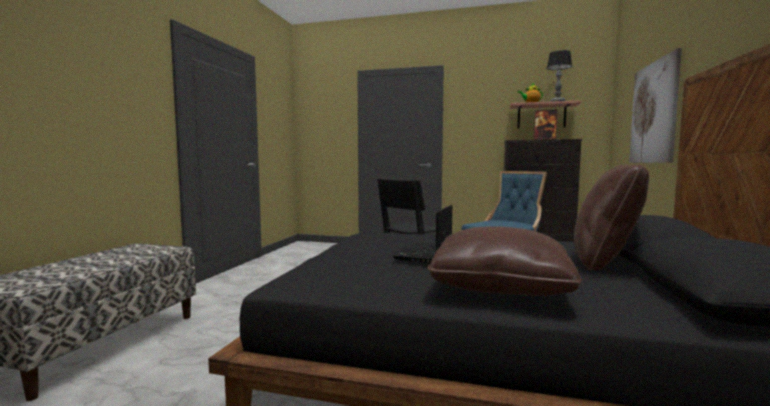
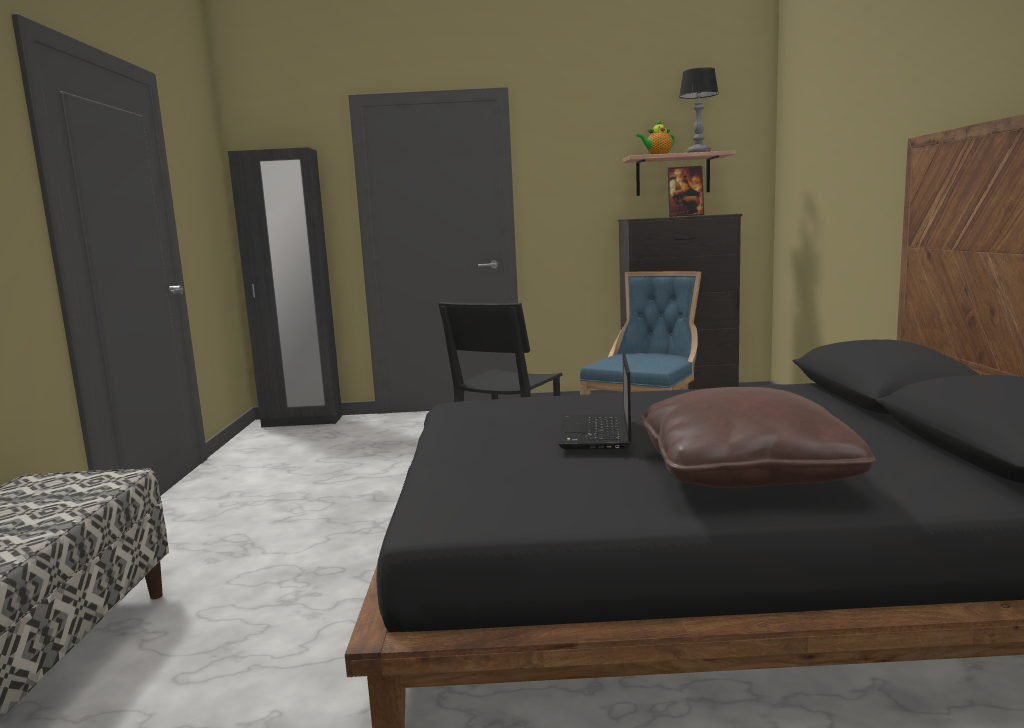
camera: 15 degrees left, 5 degrees up
(319, 244) = (302, 421): none -> black wardrobe
(605, 262) = (842, 416): brown pillow -> none
(653, 113) = (852, 177): picture -> none

